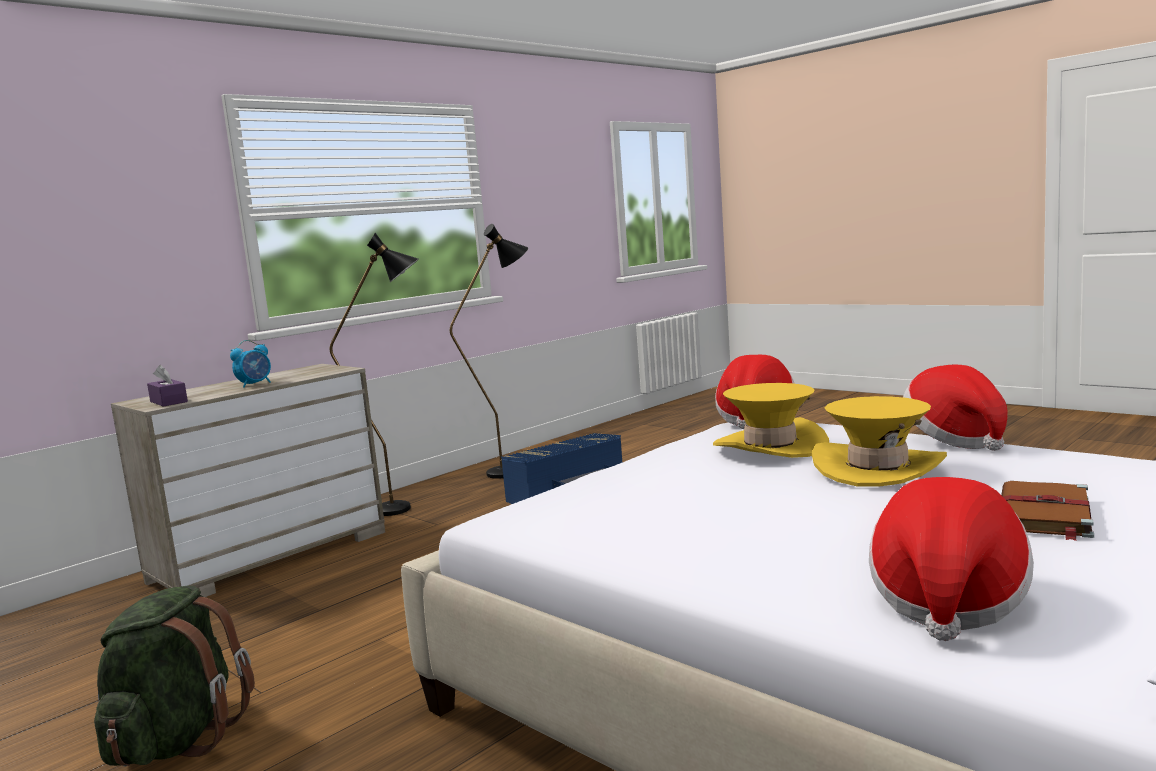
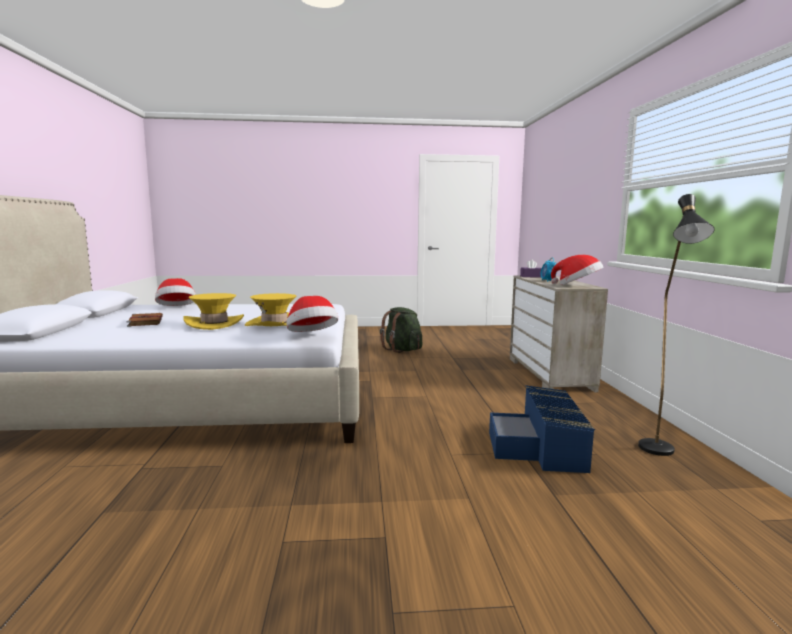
camera: 130 degrees right, 0 degrees up
(406, 508) = (594, 405): black floor lamp -> none
(955, 439) = (183, 341): hat -> hat (577, 285)

